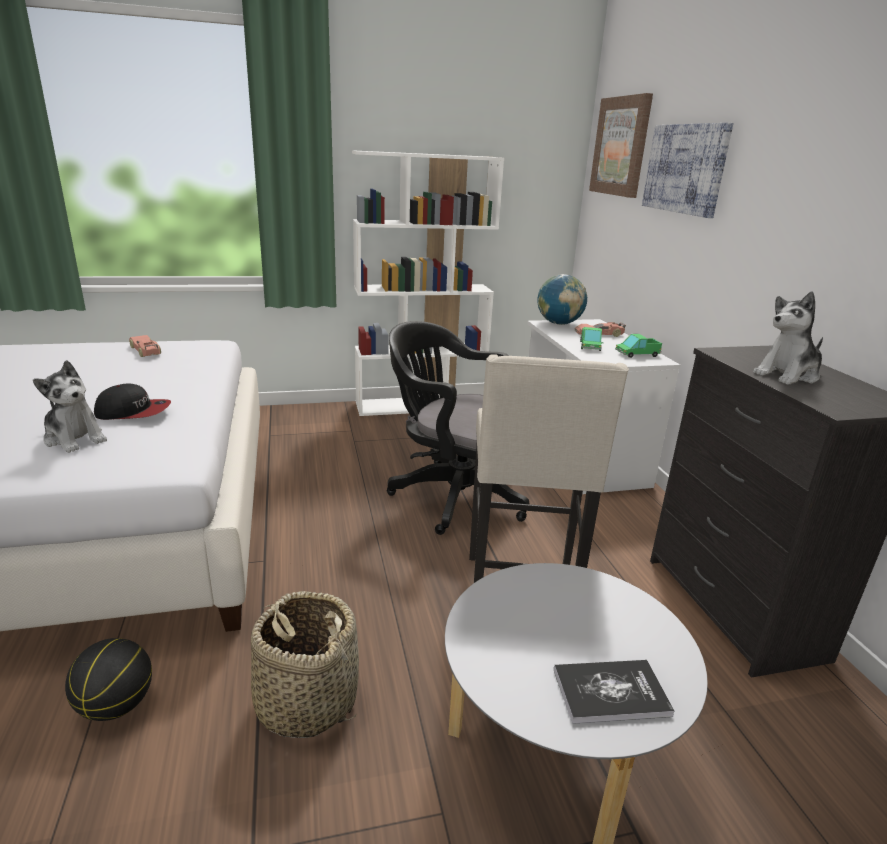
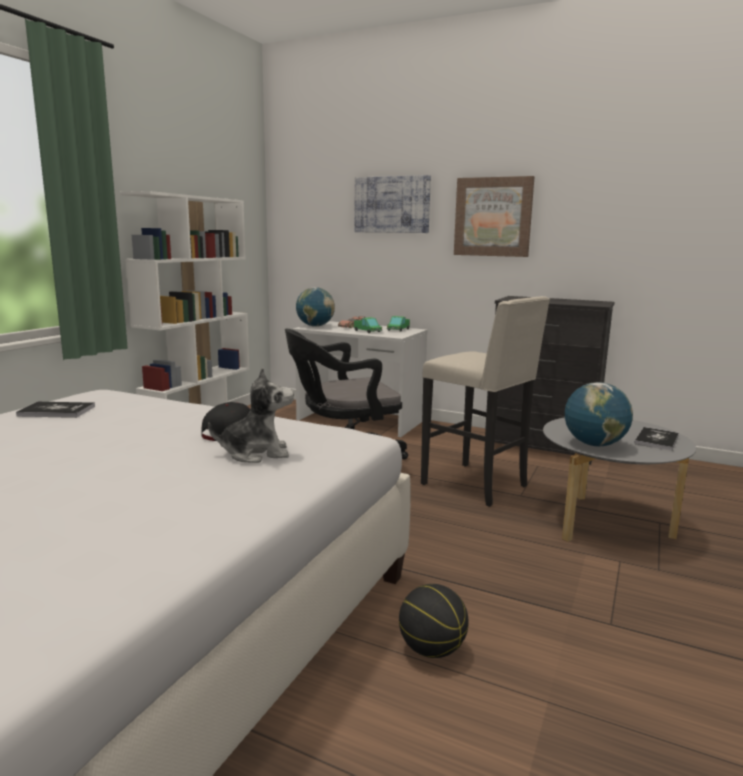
camera: 50 degrees left, 10 degrees down
(145, 351) = (56, 411): toy car -> book
(306, 700) = (500, 574): basket -> none
(494, 629) = (594, 445): none -> globe
(621, 146) = (313, 193): picture -> picture (493, 217)
(788, 375) = (551, 301): plush toy -> none

